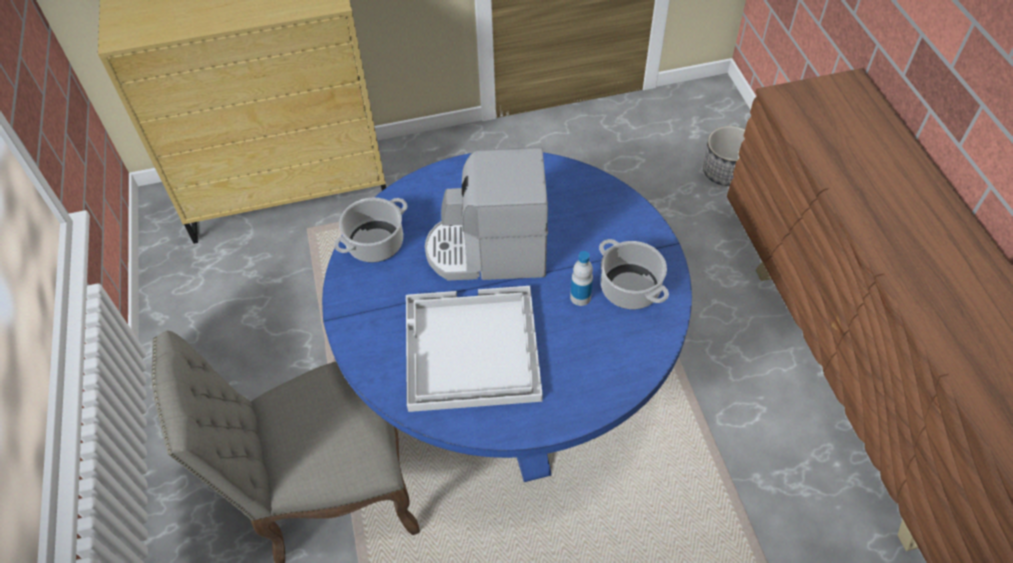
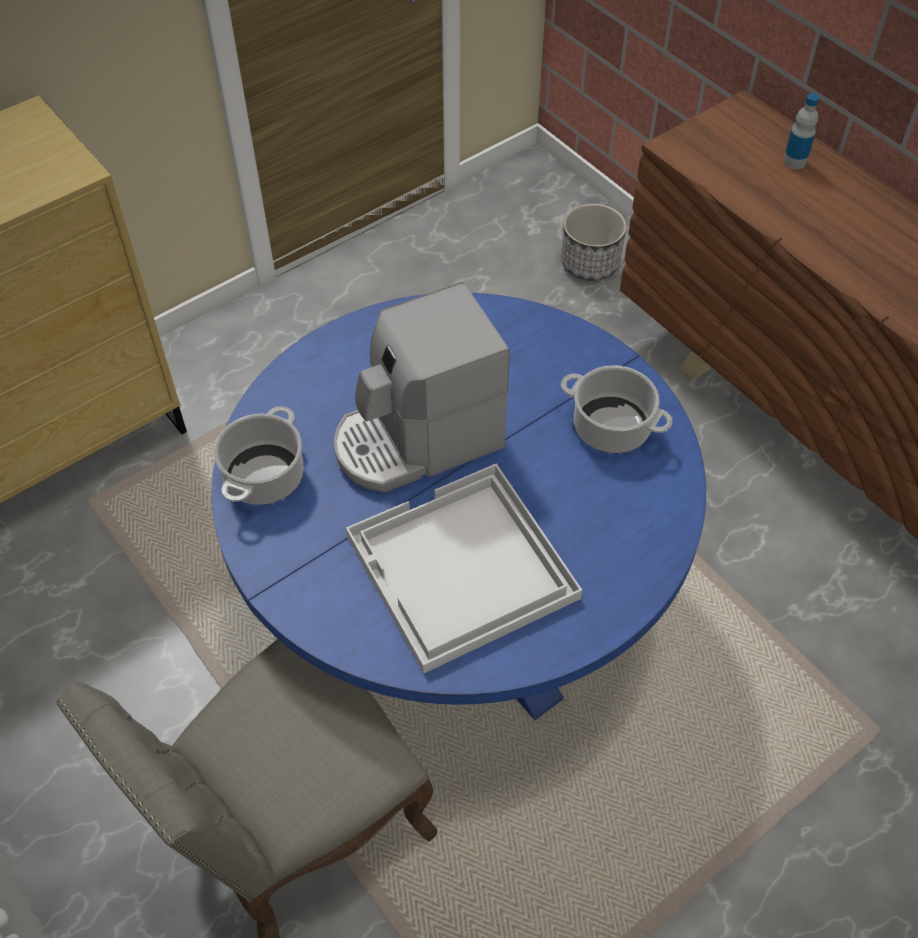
camera: 25 degrees left, 0 degrees up
(580, 297) = (559, 457): bottle -> bottle (794, 161)

